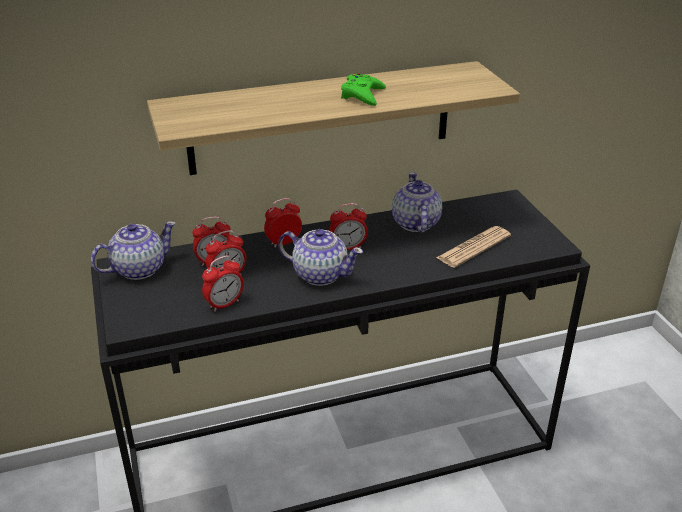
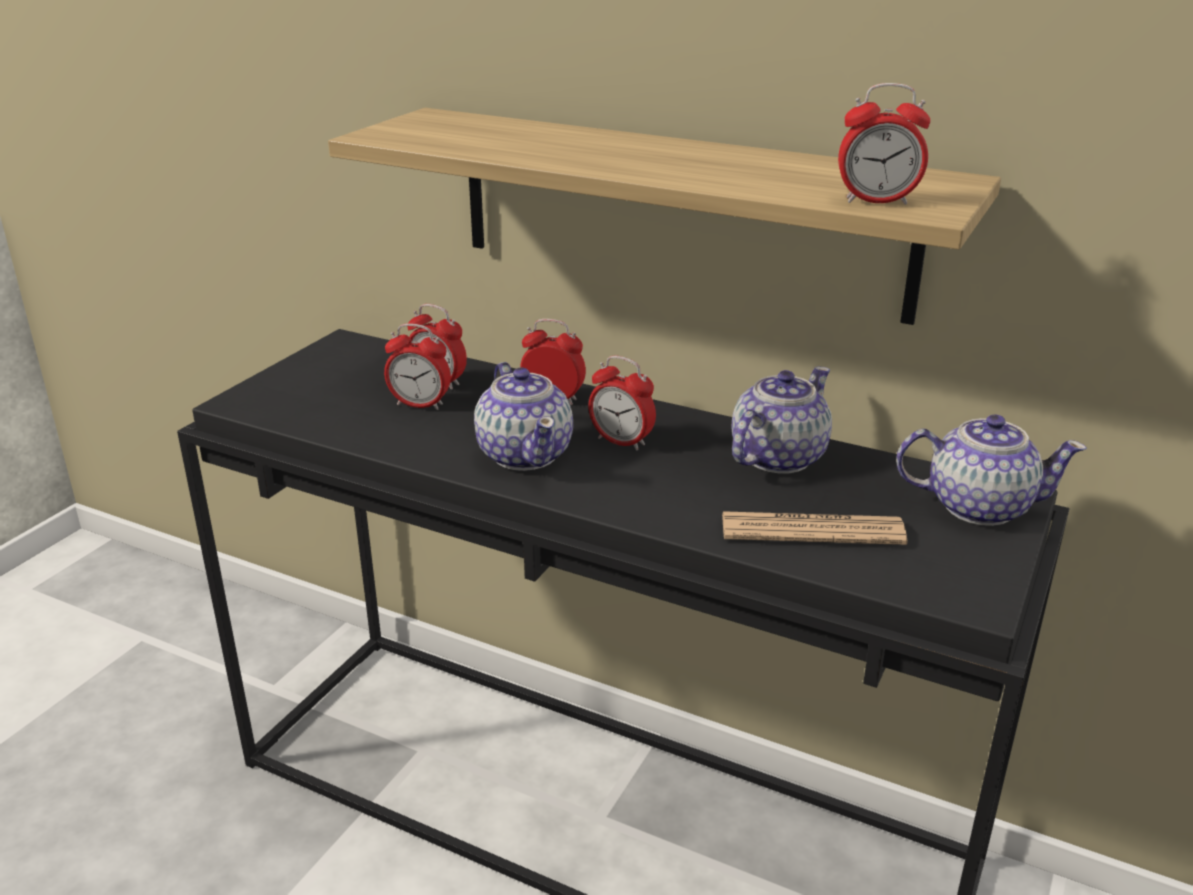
camera: 45 degrees right, 5 degrees down
(138, 269) = (353, 355): teapot -> teapot (977, 506)
(224, 304) = (362, 430): alarm clock -> alarm clock (877, 201)
(362, 95) = (684, 164): green game controller -> none

